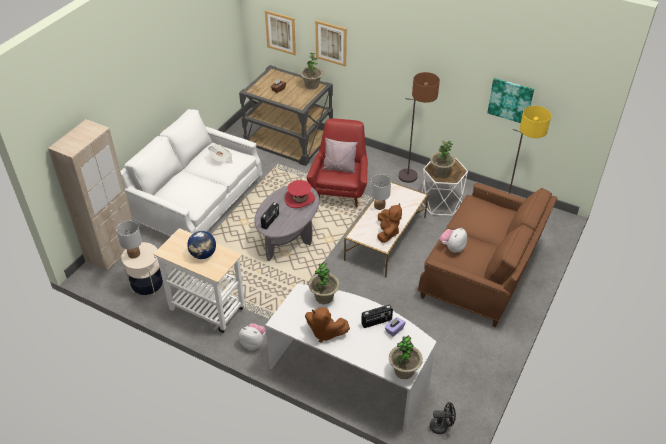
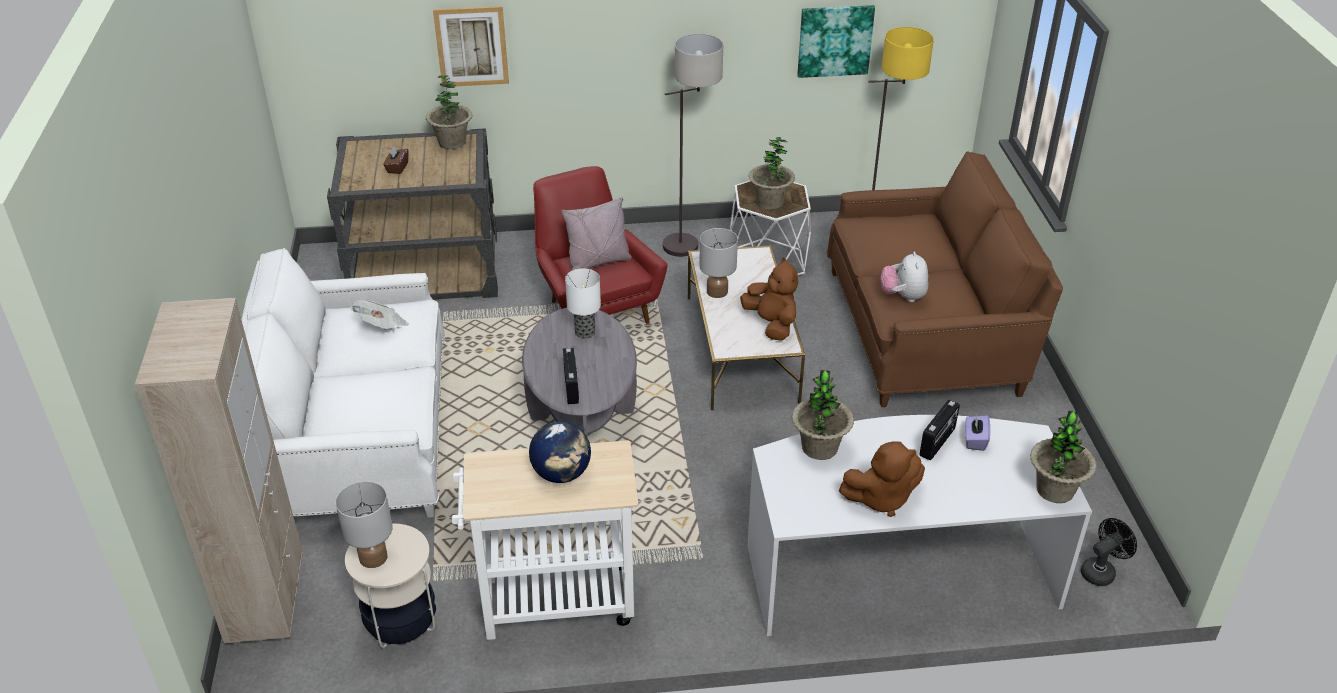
camera: 35 degrees left, 5 degrees down
(253, 343) = (698, 612): plush toy -> none
(280, 32) = (354, 60): picture -> none
(299, 199) = (585, 332): red hat -> table lamp
(413, 177) = (690, 244): brown floor lamp -> grey floor lamp

